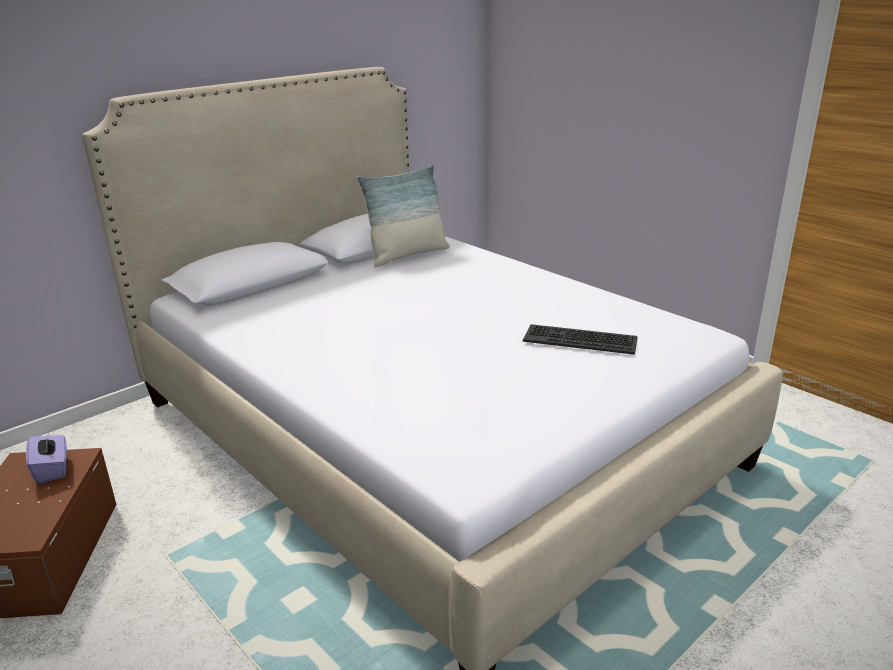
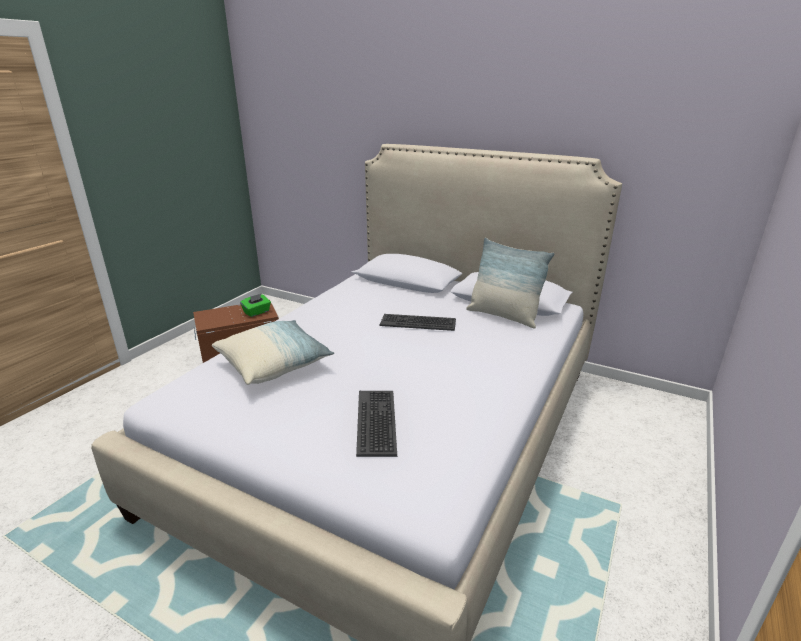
camera: 70 degrees right, 0 degrees up
(52, 469) = (257, 312): purple tissue box -> green tissue box
(385, 293) = (418, 322): none -> keyboard
(426, 384) = (274, 364): none -> pillow

